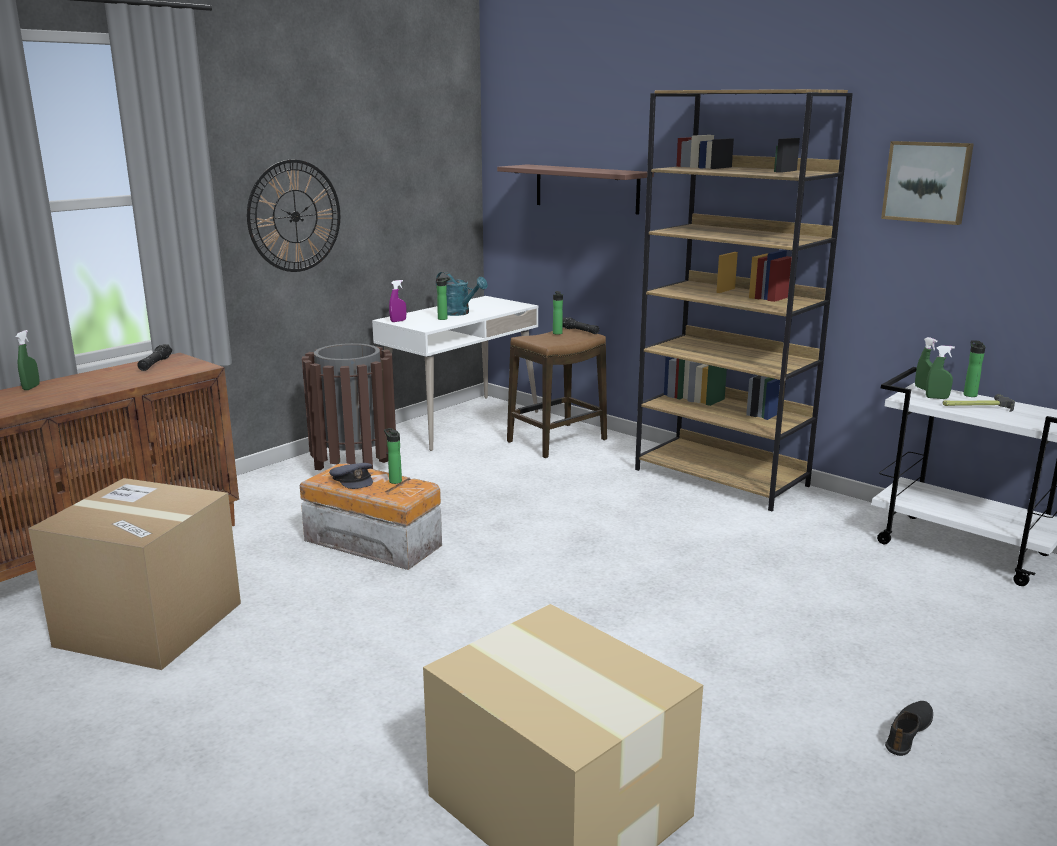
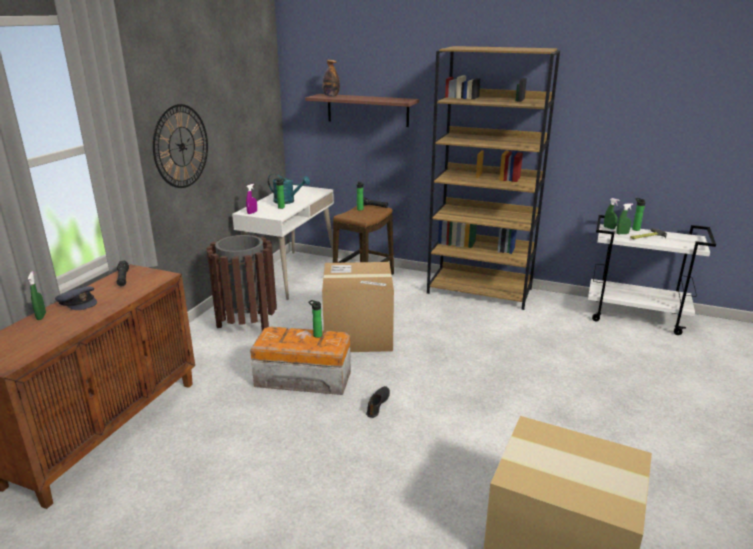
camera: 20 degrees left, 5 degrees up
(150, 624) = (192, 480): cardboard box -> cardboard box (358, 334)
(353, 480) = (288, 340): grey cap -> grey cap (78, 302)
(535, 166) = (331, 96): none -> bottle
(909, 732) = (694, 440): black shoe -> black shoe (378, 404)
(927, 182) = (607, 105): picture -> none

